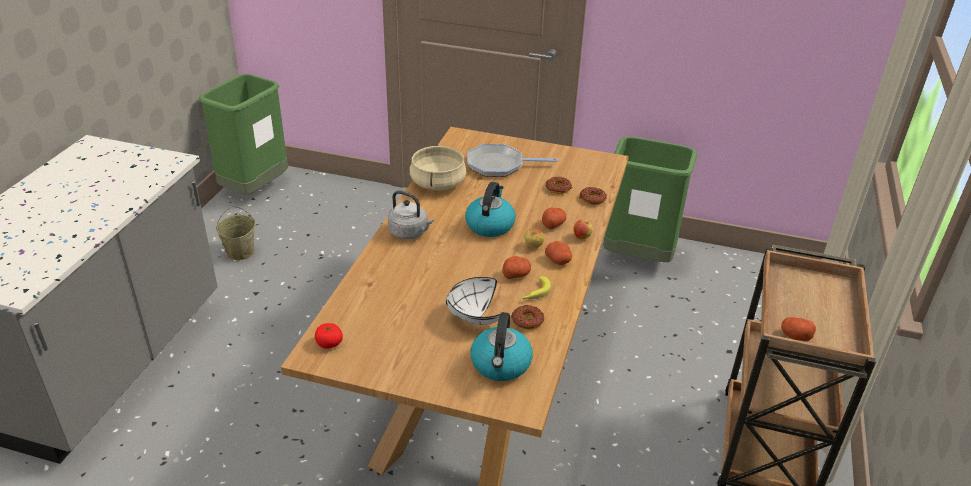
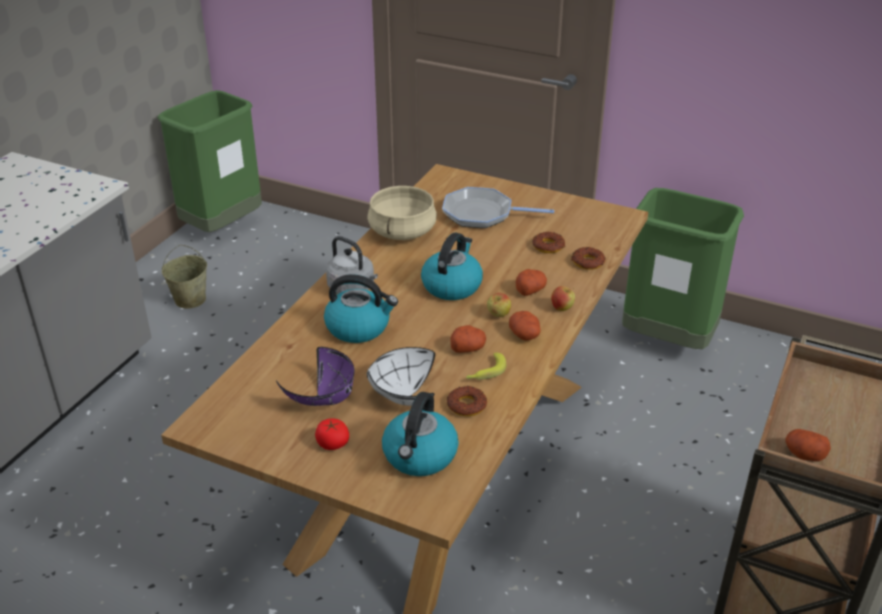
camera: 10 degrees right, 0 degrees up
(329, 343) = (223, 412): tomato -> tomato (332, 443)
(411, 325) = (324, 399): none -> purple bowl
(423, 264) = (359, 327): none -> kettle

